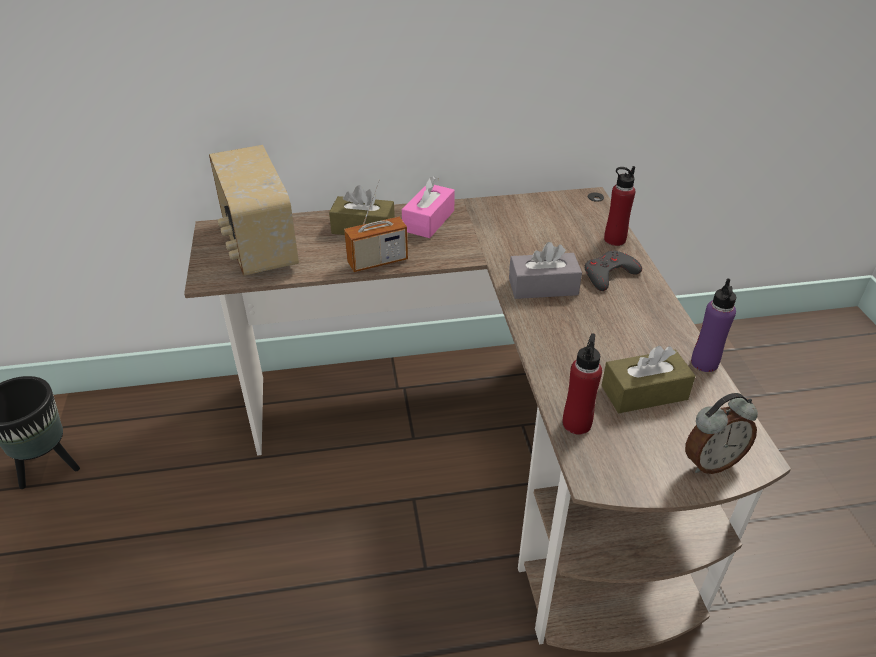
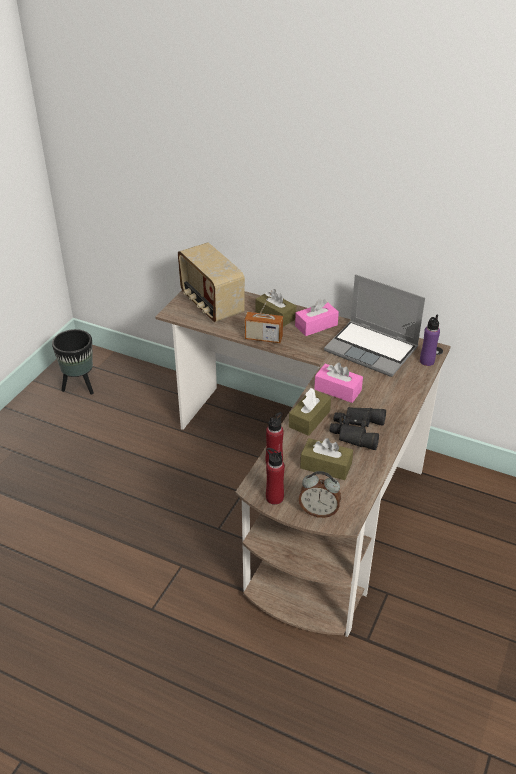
camera: 35 degrees right, 0 degrees up
(258, 246) = (211, 304): radio -> radio turned 45 degrees counterclockwise
(526, 222) = (372, 349): none -> laptop
(543, 287) = (337, 390): grey tissue box -> pink tissue box
(552, 340) = (309, 419): none -> brown tissue box
(609, 274) = (384, 400): grey game controller -> none
(614, 239) = (414, 381): red bottle -> red bottle (274, 497)
(623, 328) = (355, 431): none -> black binoculars
(704, 363) = (378, 468): purple bottle -> purple bottle (427, 361)

